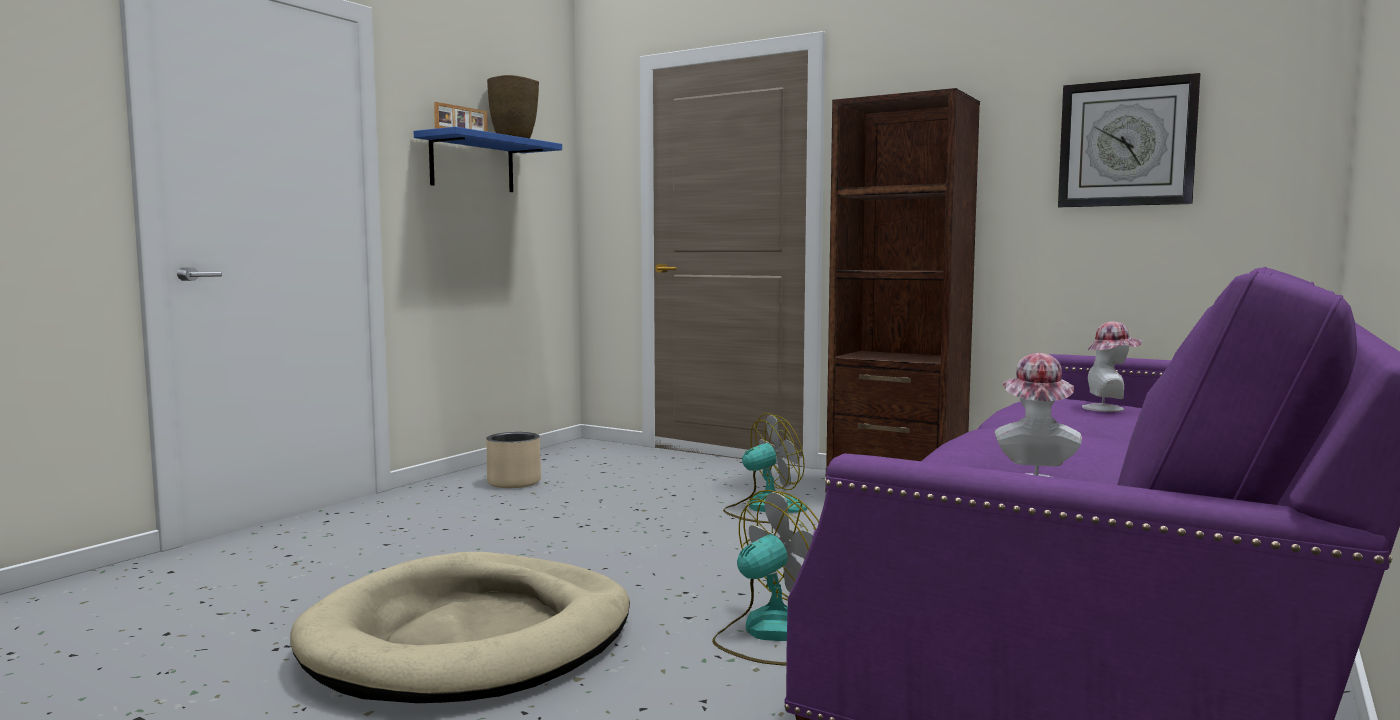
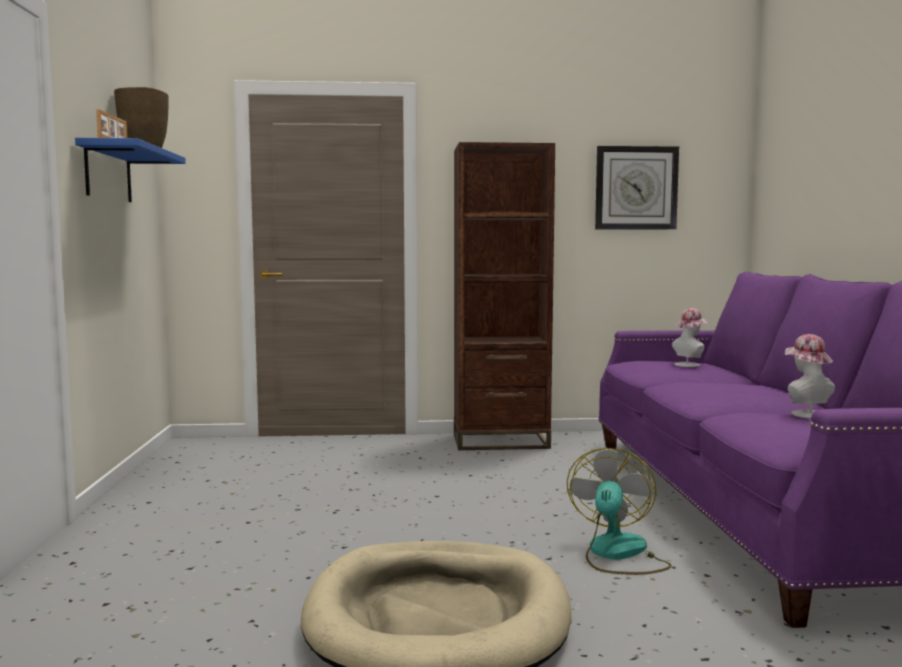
camera: 35 degrees left, 0 degrees up
(514, 482) = (195, 488): beige planter -> none
(764, 509) = (443, 470): fan -> none

